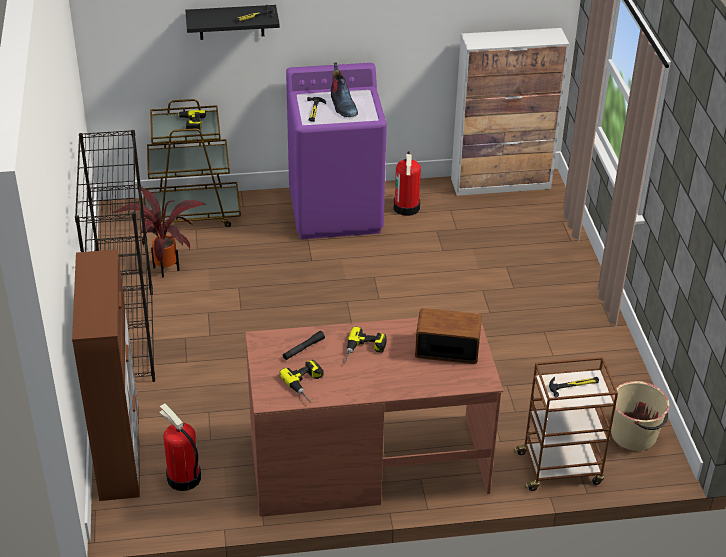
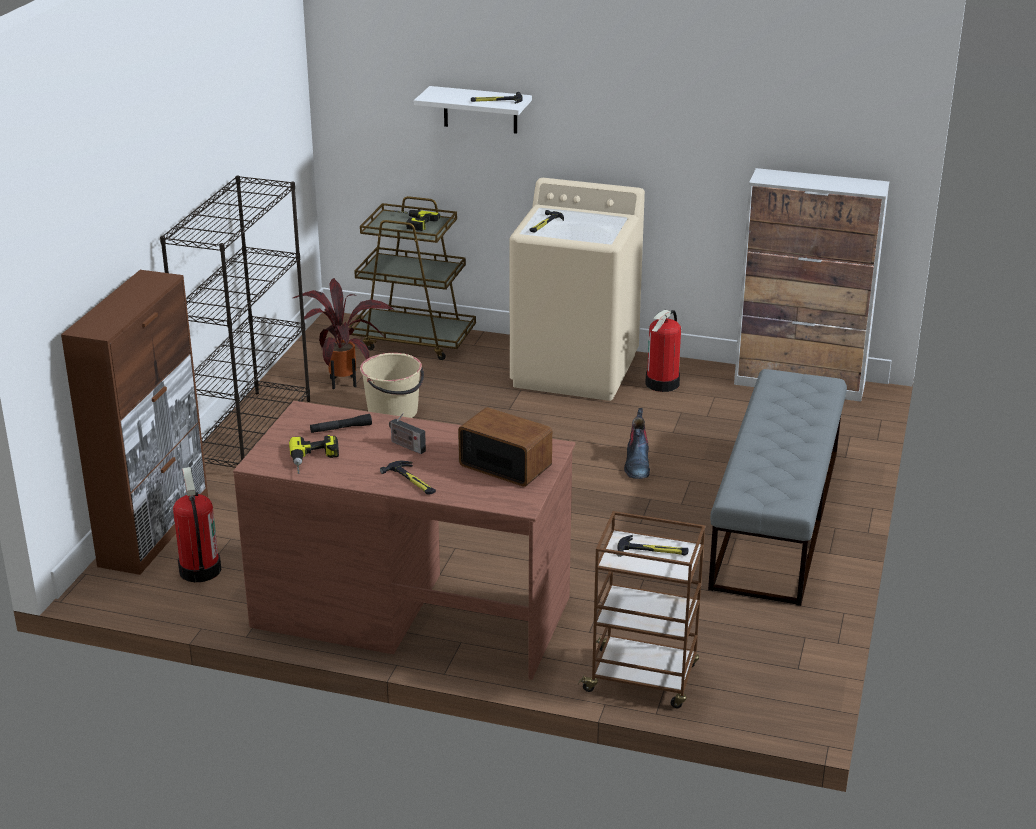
camera: 25 degrees right, 10 degrees down
(231, 22) = (480, 110): black shelf -> white shelf
(336, 211) = (575, 370): purple washing machine -> beige washing machine
(342, 106) = (581, 225): boot -> boot (637, 464)
(364, 351) = (406, 446): power drill -> radio
(393, 382) = (412, 481): none -> hammer
(560, 307) = (776, 518): none -> grey bench
(634, 435) = (769, 671): beige bucket -> beige bucket (393, 412)

